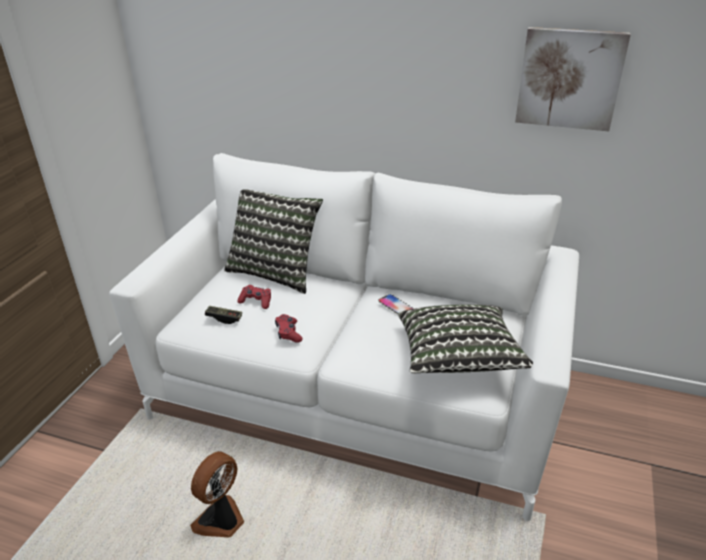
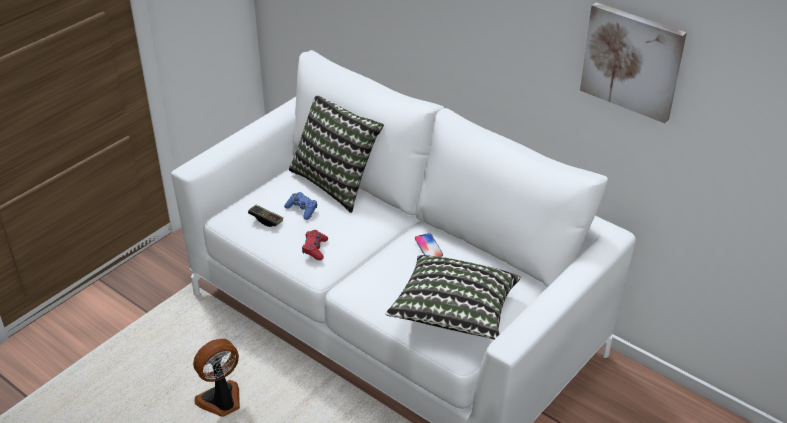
camera: 20 degrees right, 5 degrees up
(256, 301) = (302, 209): red game controller -> blue game controller

